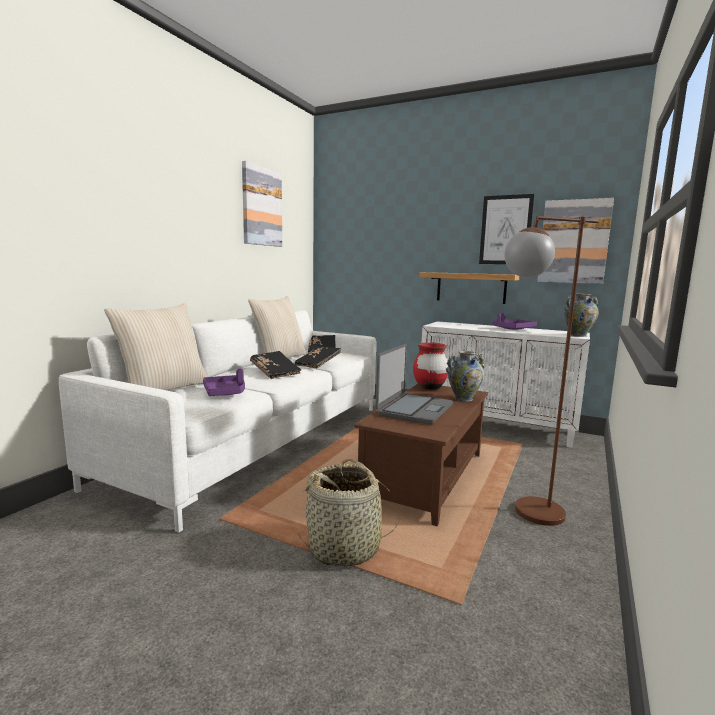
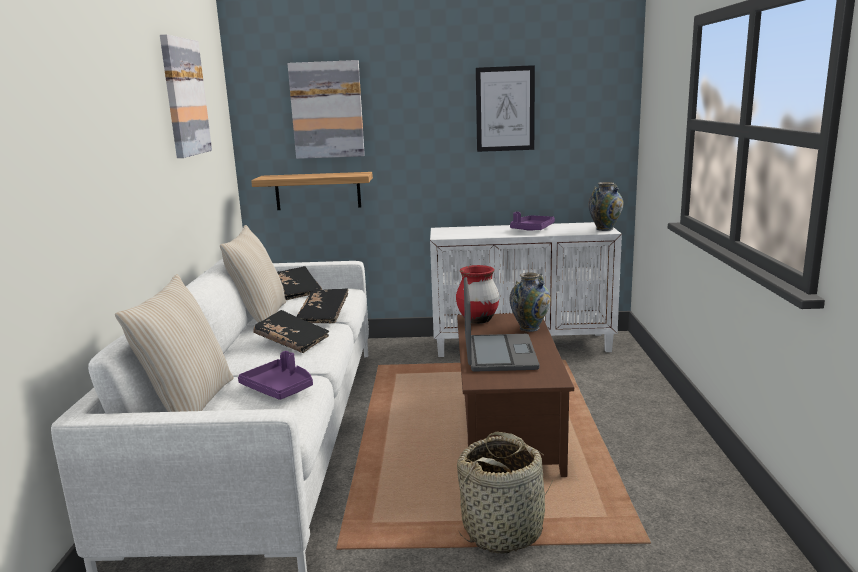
camera: 25 degrees left, 5 degrees up
(471, 287) = (469, 181): shelf -> shelf (318, 191)
(525, 515) = (629, 439): brown floor lamp -> none
(574, 242) = (582, 121): picture -> picture (327, 110)

